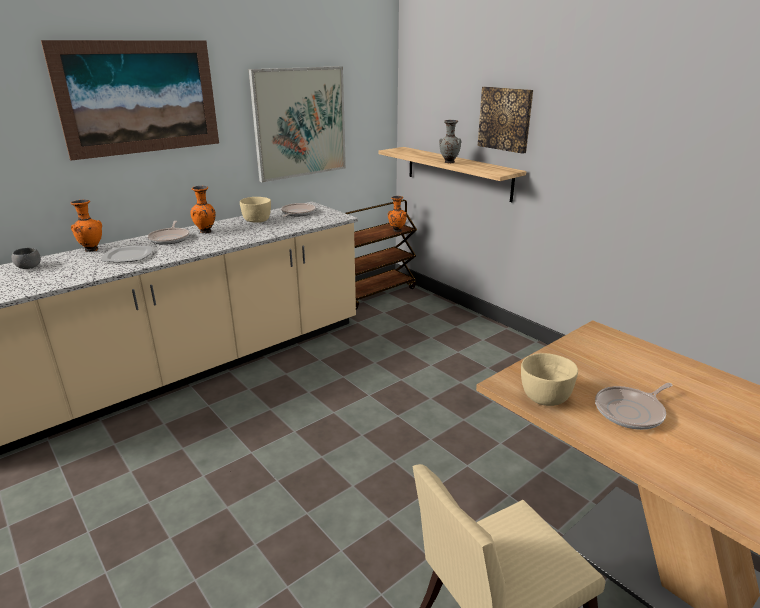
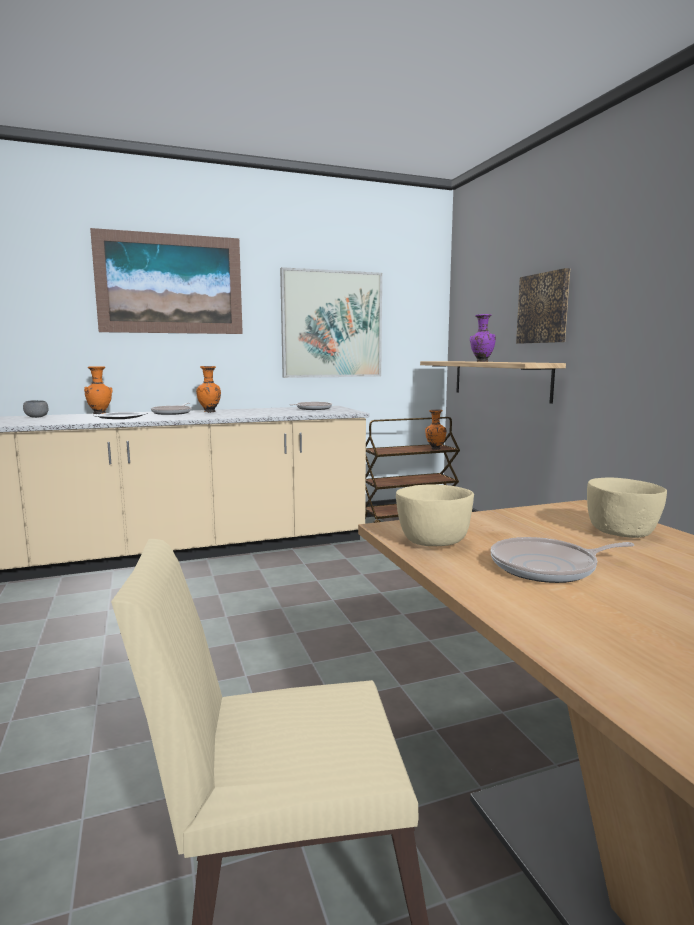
camera: 20 degrees right, 15 degrees down
(257, 221) = (267, 410): beige bowl -> beige bowl (622, 533)
(448, 162) = (481, 361): grey vase -> purple vase

